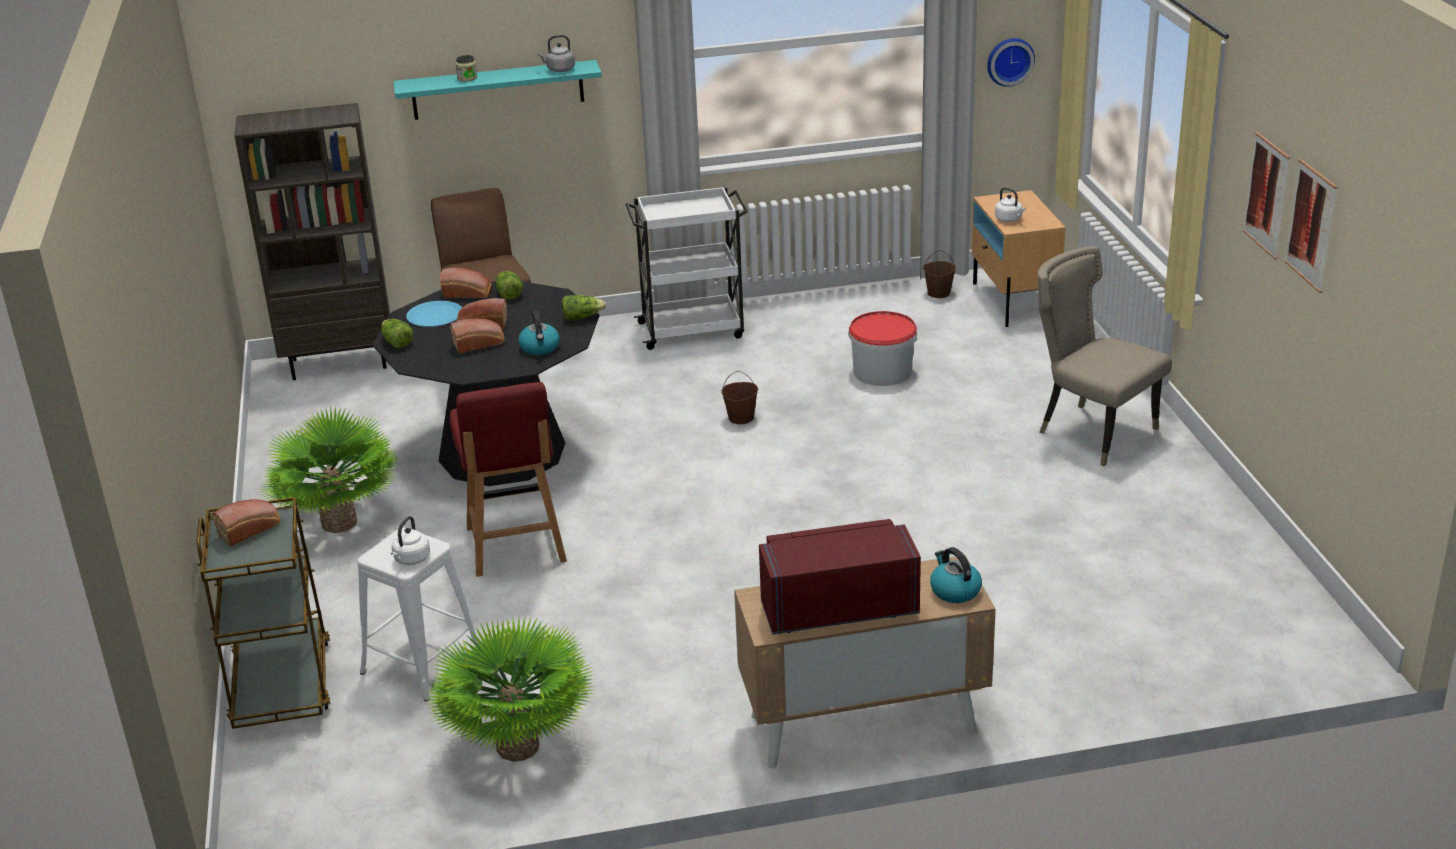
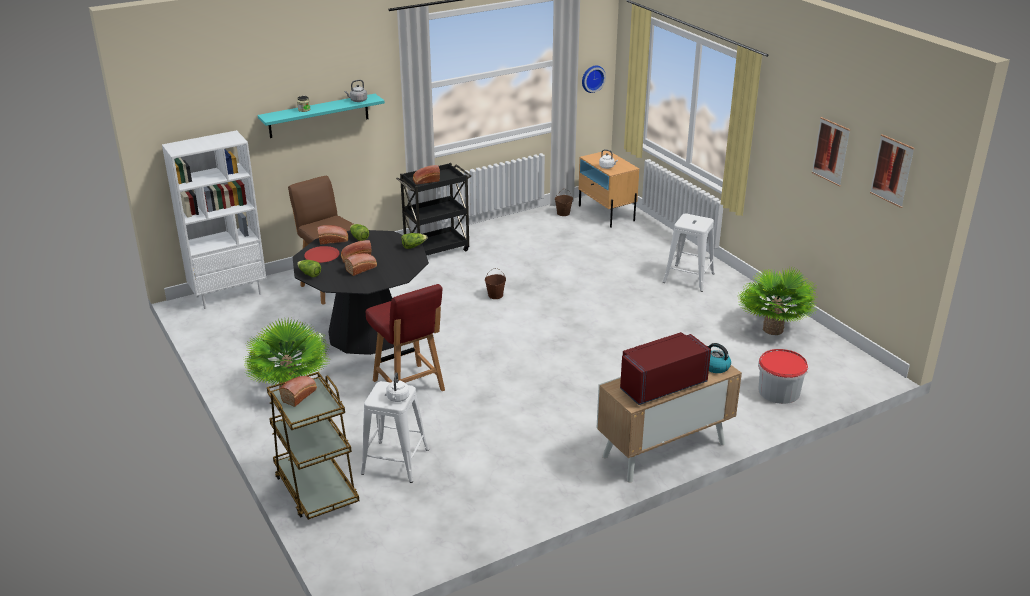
camera: 20 degrees left, 0 degrees up
(340, 363) = (229, 295): brown bookcase -> white bookcase
(434, 315) = (322, 255): blue plate -> red plate
(518, 747) = (482, 498): potted plant -> potted plant (772, 329)
(540, 348) = (400, 266): kettle -> none
(671, 213) = (426, 181): none -> bread
(693, 330) = (437, 249): white cart -> black cart
(882, 372) = (559, 260): bucket -> bucket (779, 391)
(1092, 431) = (688, 278): beige chair -> white stool
(1267, 195) = (795, 138): picture -> picture (892, 171)

